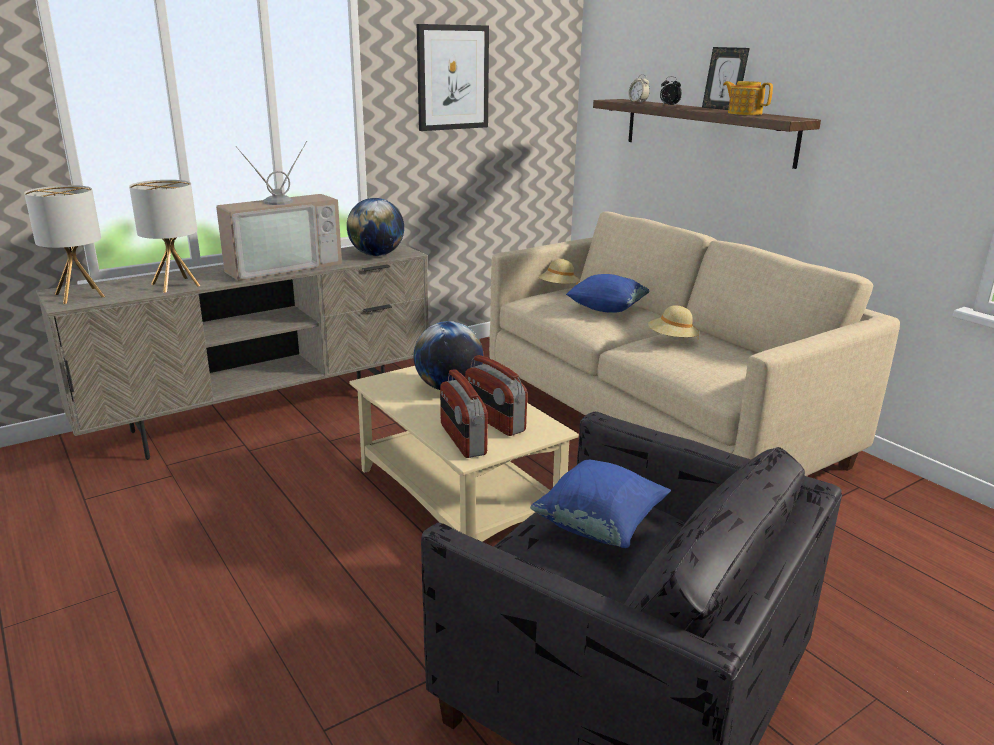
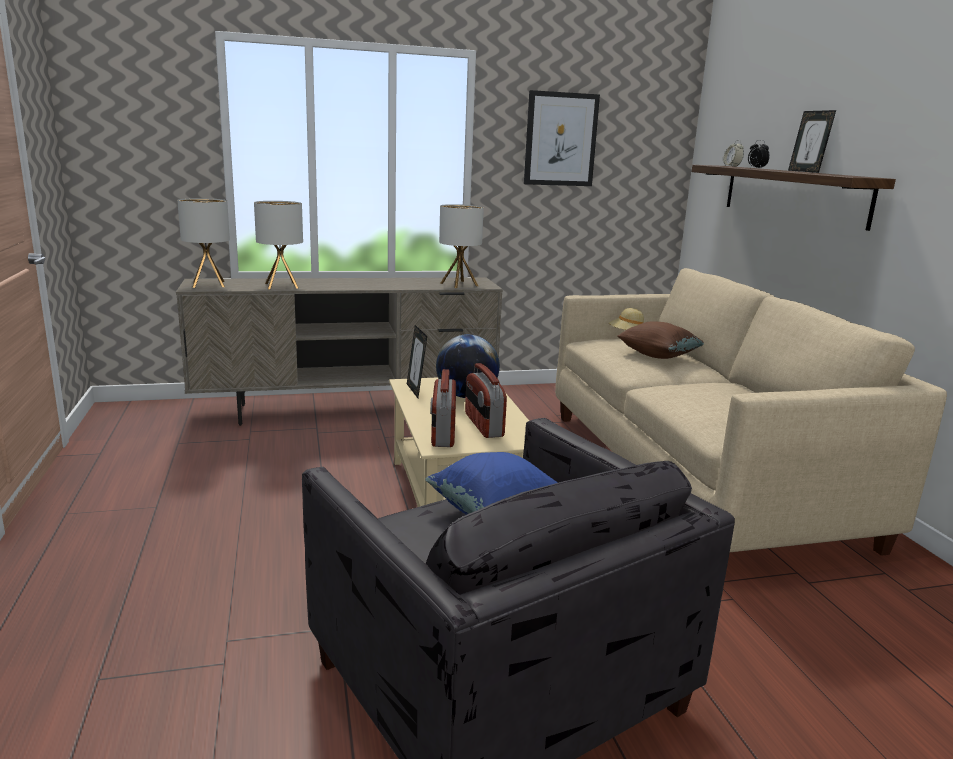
camera: 20 degrees right, 5 degrees down
(282, 266) = (374, 283): television -> none
(377, 255) = (459, 284): globe -> table lamp
(391, 391) = (416, 391): none -> picture frame
(607, 309) = (658, 356): blue pillow -> brown pillow
(672, 340) = (701, 387): beige hat -> none
(744, 113) = (819, 173): teapot -> none

